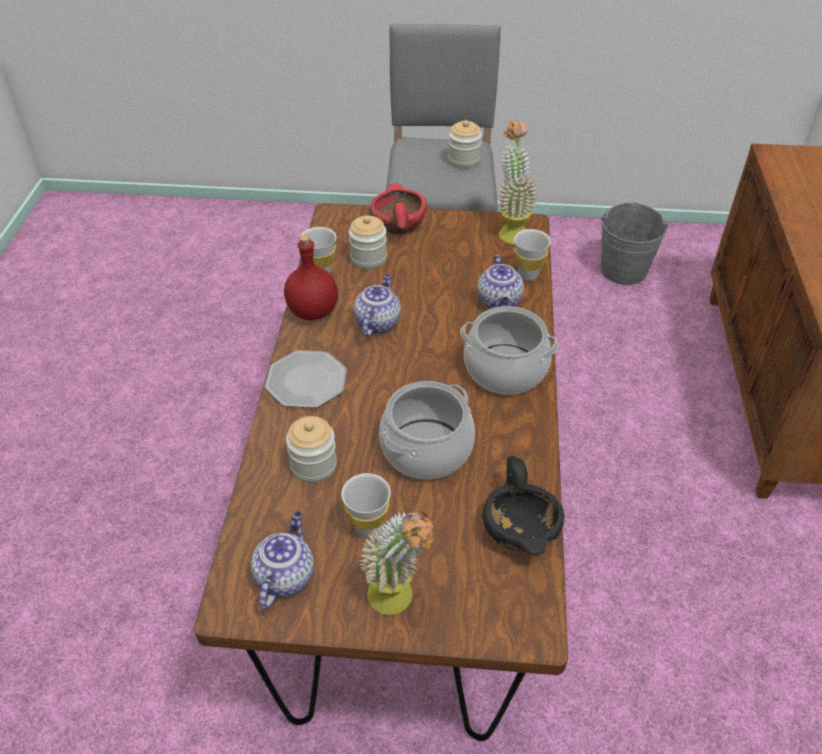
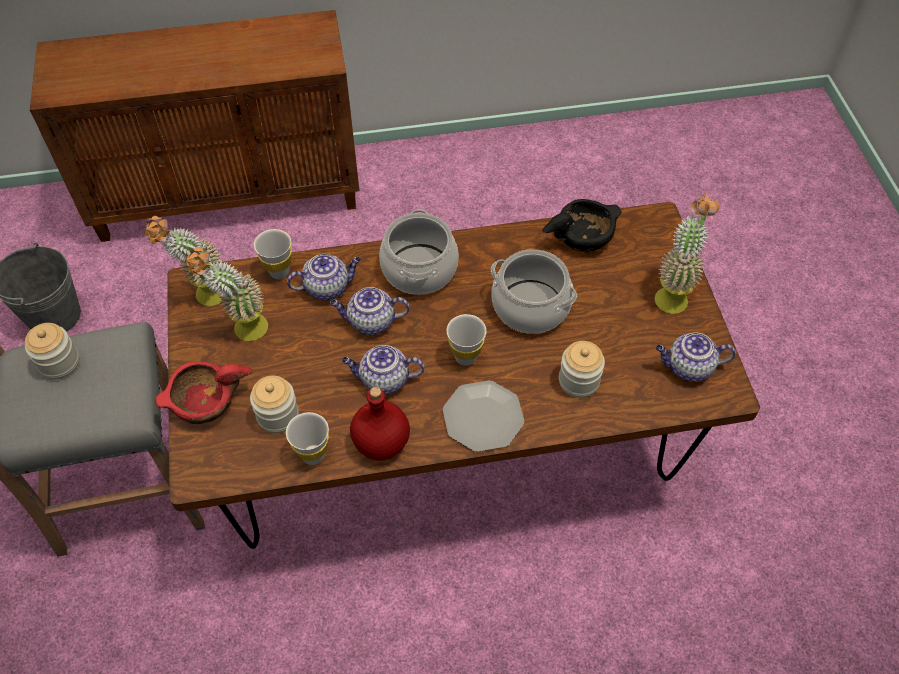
camera: 105 degrees left, 10 degrees up
(368, 527) = (622, 327): white cup -> white cup (465, 357)
(447, 324) = (370, 322): none -> teapot
(466, 247) = (241, 329): none -> potted plant

